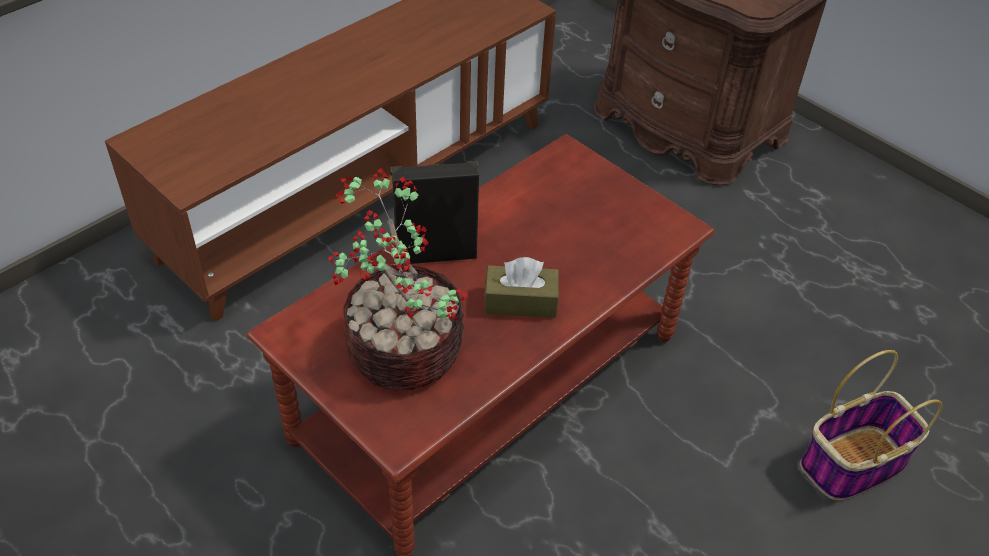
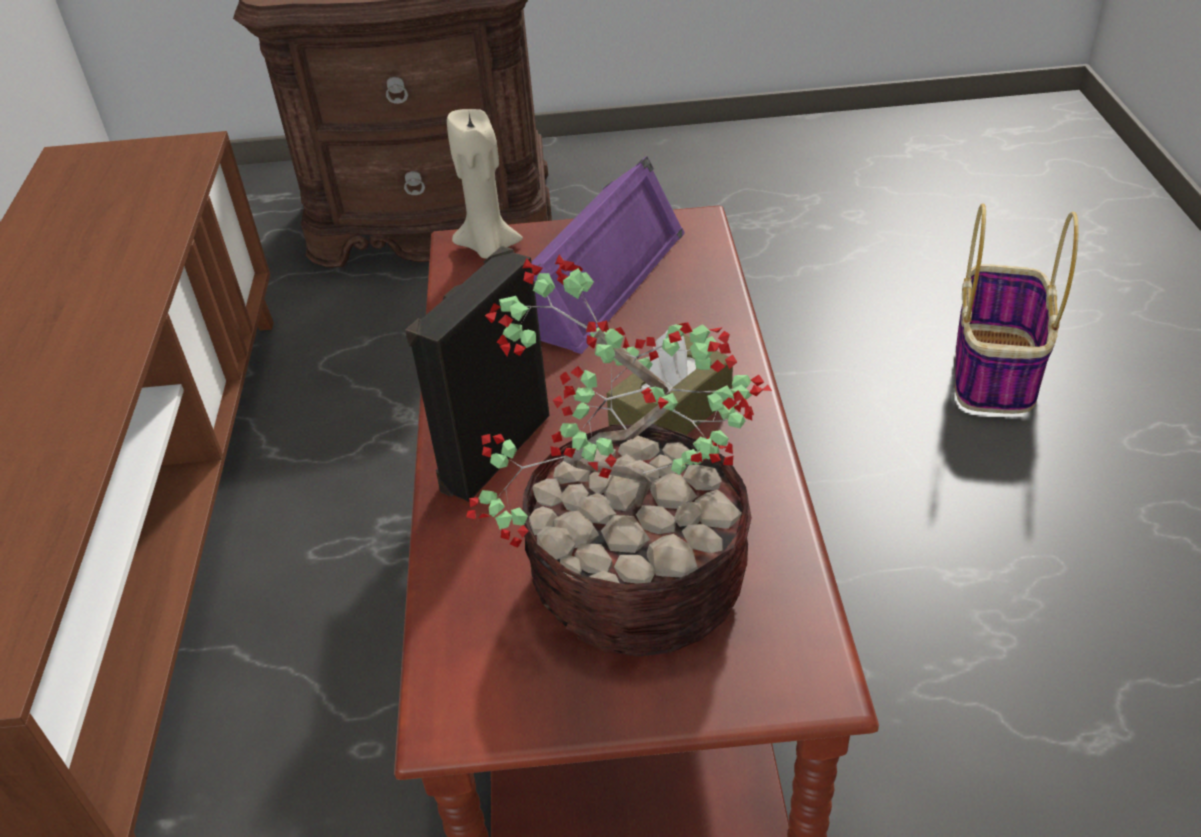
camera: 45 degrees left, 5 degrees down
(574, 161) = (488, 248): none -> beige candle
(593, 213) = (592, 278): none -> purple speaker

